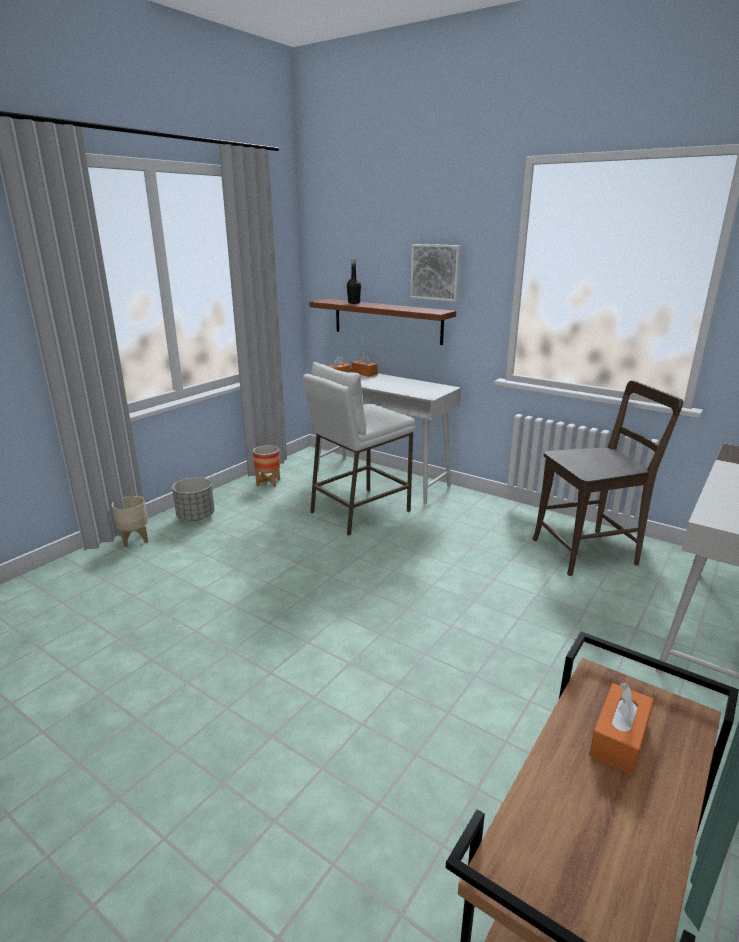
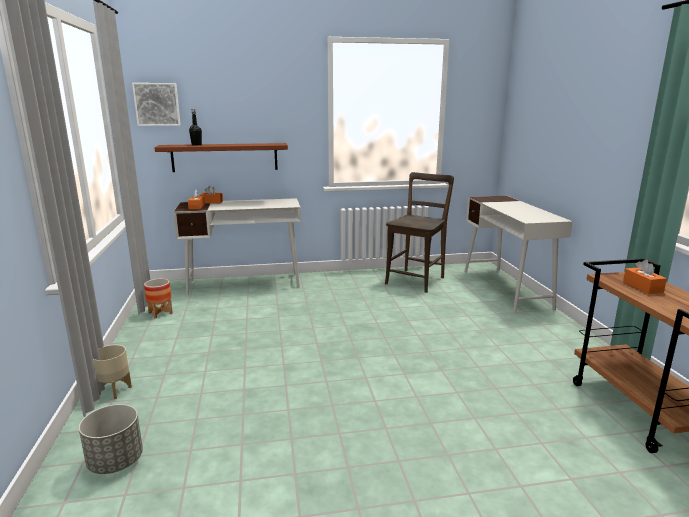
camera: 45 degrees left, 5 degrees down
(196, 517) = (142, 354): grey planter -> grey planter (116, 461)
(359, 511) = (266, 305): white stool -> none
(436, 272) = (266, 116): picture -> picture (157, 104)

